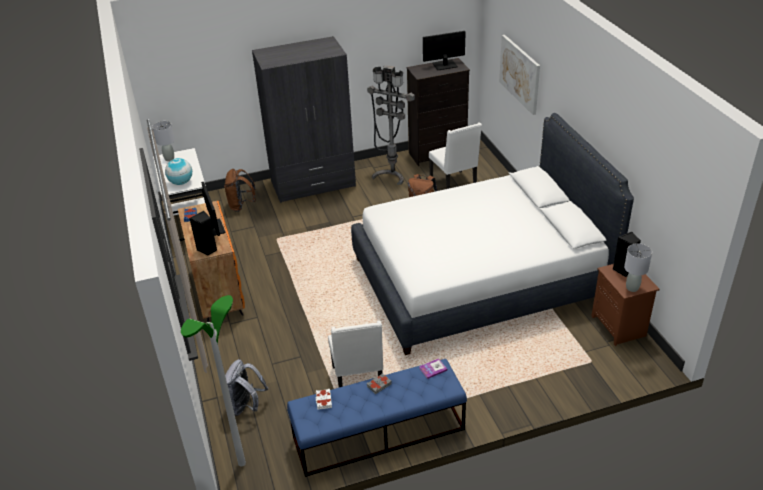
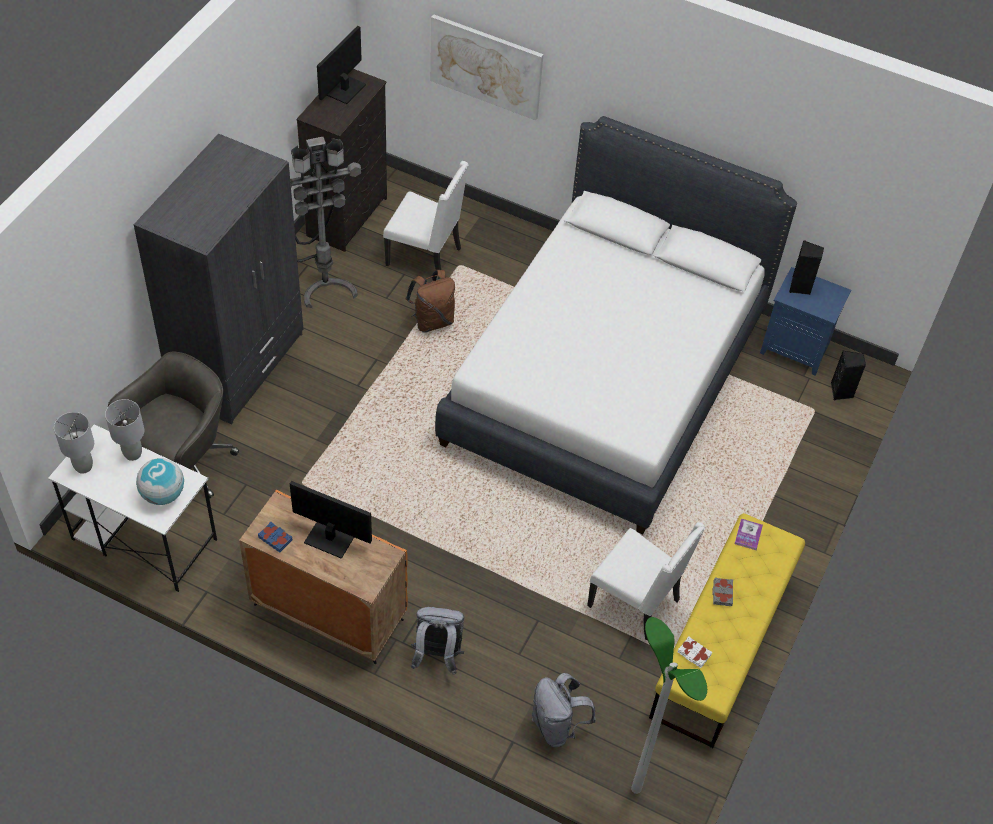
camera: 50 degrees left, 15 degrees up
(207, 249) = (371, 570): black speaker -> black speaker (841, 392)
(236, 339) = (437, 656): none -> grey backpack
(241, 206) = (183, 464): brown backpack -> grey office chair
(378, 433) = (722, 644): blue bench -> yellow bench
(619, 326) = (796, 348): brown nightstand -> blue nightstand
(632, 288) = (829, 305): grey table lamp -> grey table lamp (133, 454)

